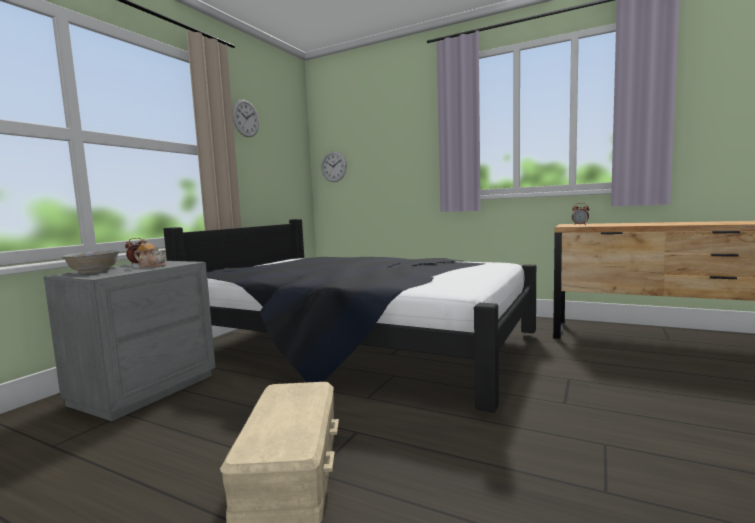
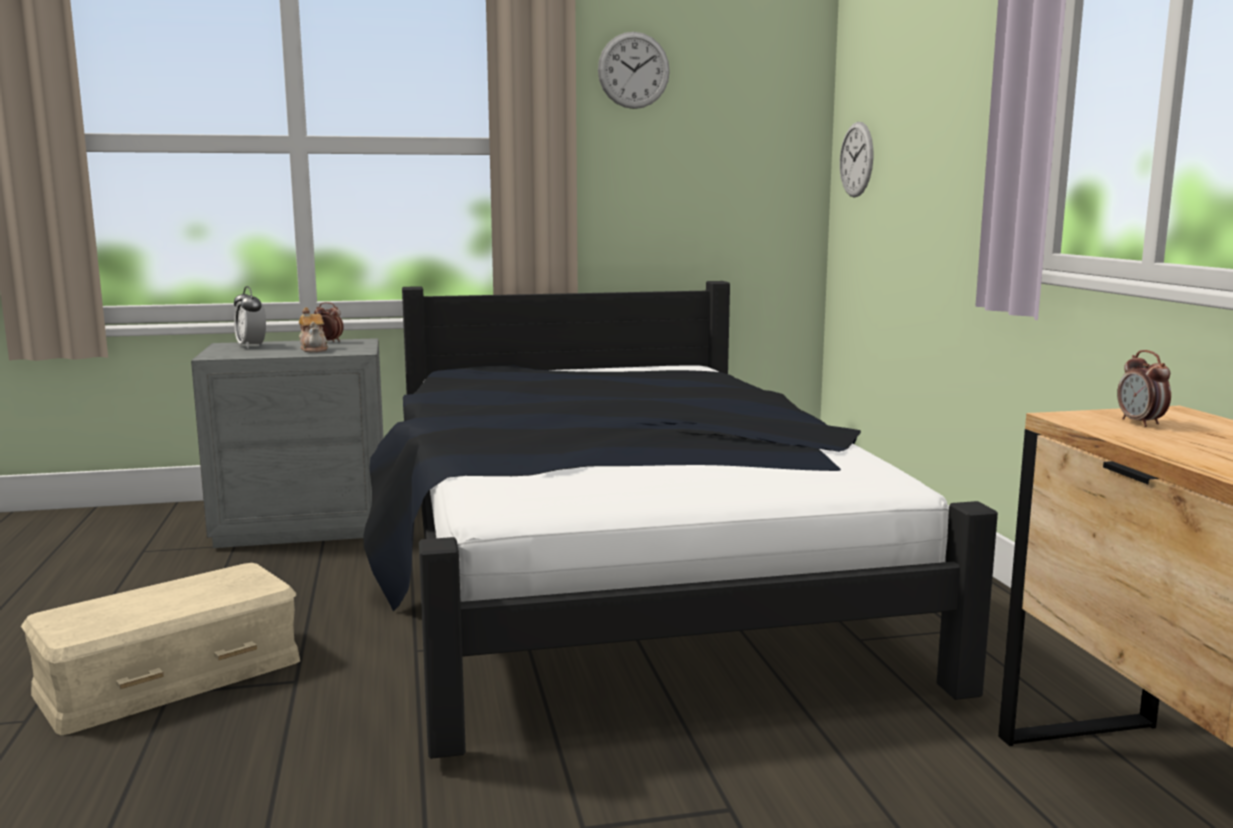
camera: 50 degrees right, 5 degrees up
(94, 271) = (251, 346): white bowl -> alarm clock

